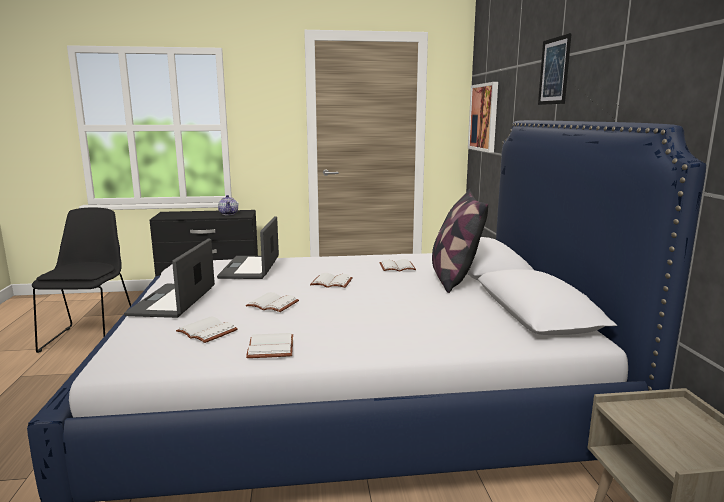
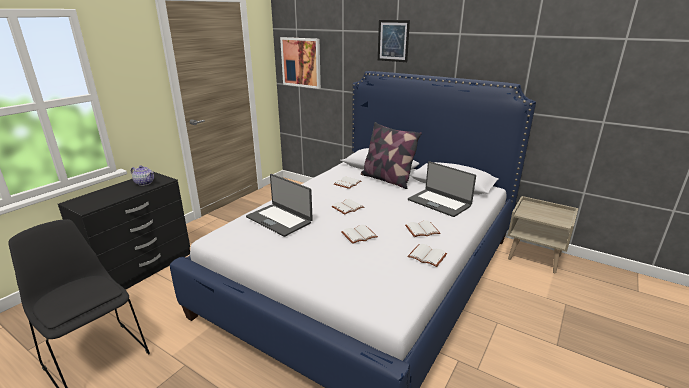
camera: 50 degrees left, 10 degrees up
(174, 301) = (304, 264): laptop -> laptop (439, 203)
(205, 332) = (379, 269): white book -> white book (422, 230)

